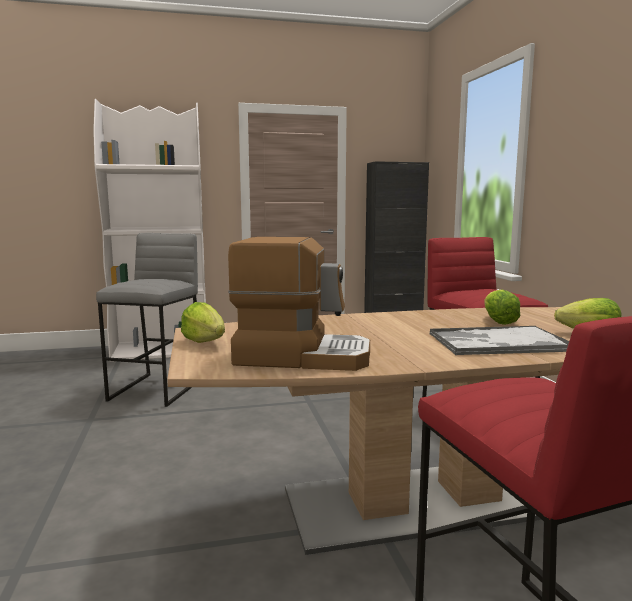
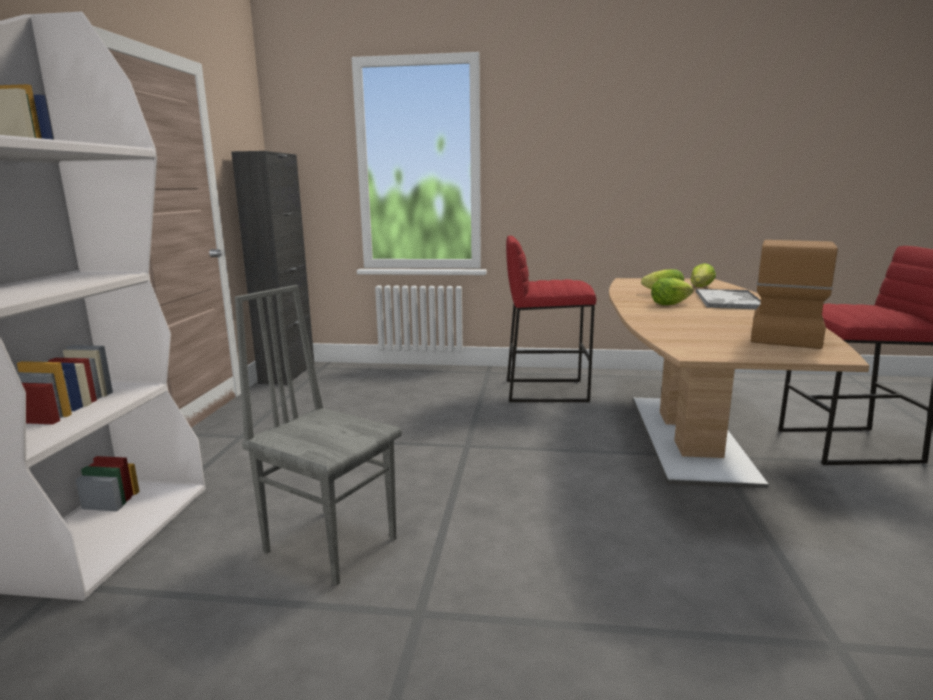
camera: 70 degrees left, 5 degrees up
(157, 389) = (331, 543): grey stool -> grey chair
(205, 342) = (744, 353): lettuce -> lettuce (669, 304)

